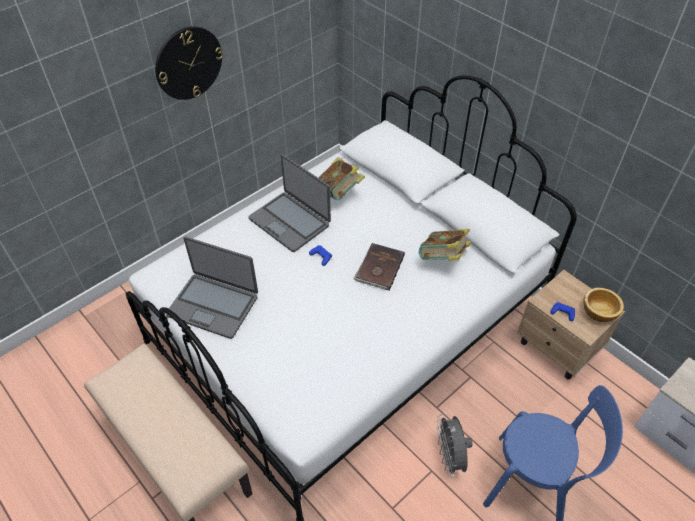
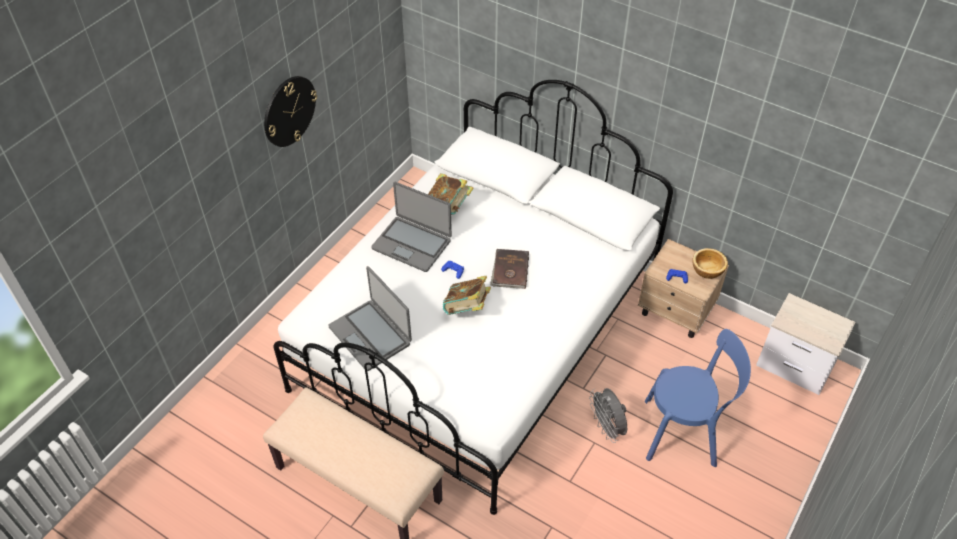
camera: 15 degrees left, 0 degrees up
(213, 305) = (371, 335): laptop -> laptop turned 45 degrees clockwise
(443, 258) = (563, 250): book -> book (467, 308)

